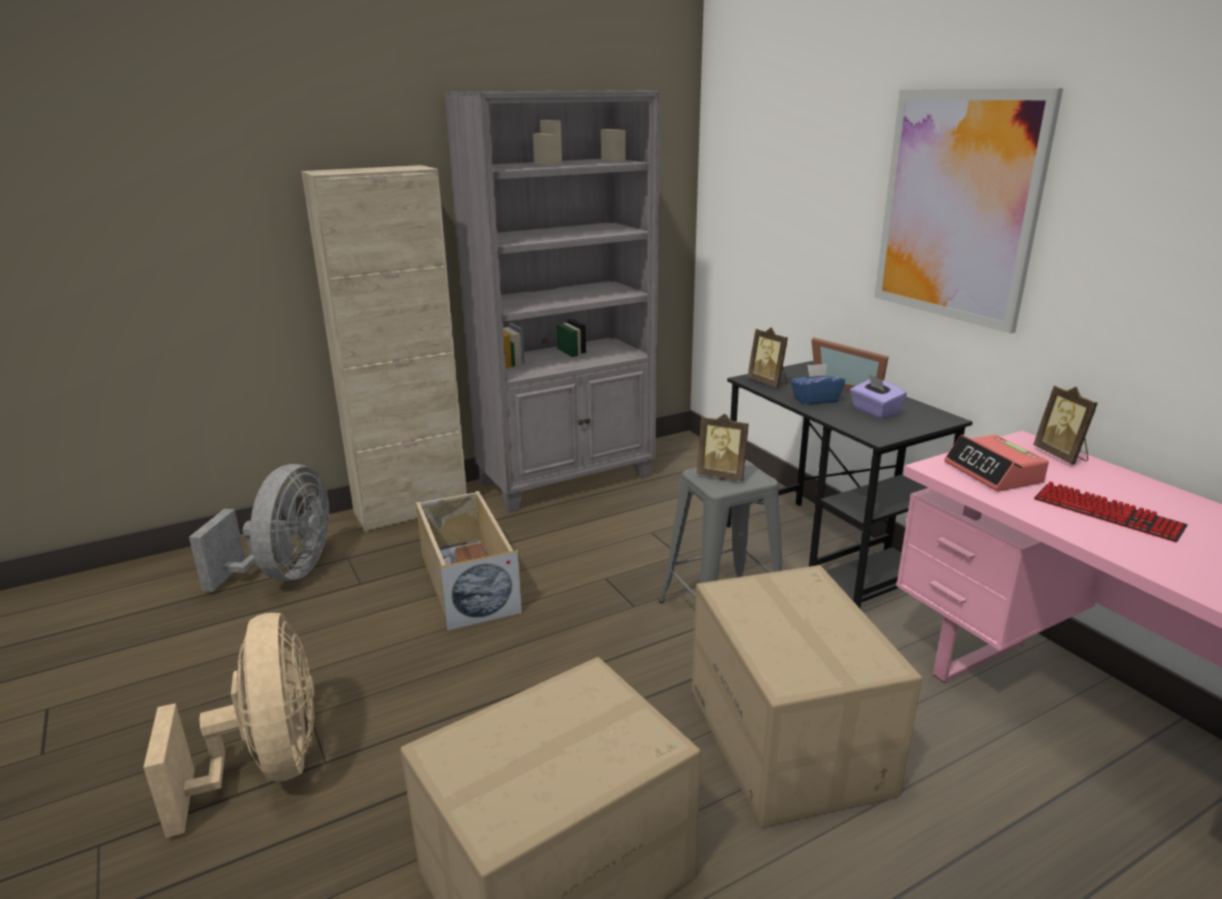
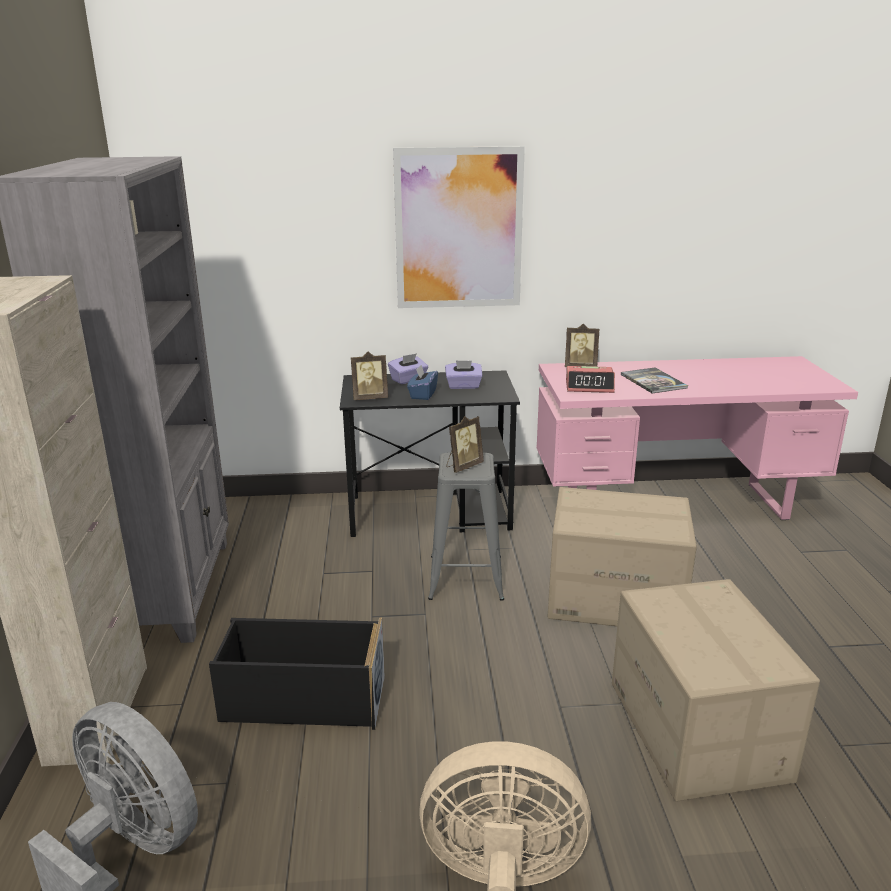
camera: 65 degrees left, 0 degrees up
(467, 582) = (302, 699): beige storage box -> black storage box
(846, 385) = (408, 380): picture frame -> purple tissue box
(1107, 514) = (653, 381): keyboard -> book

